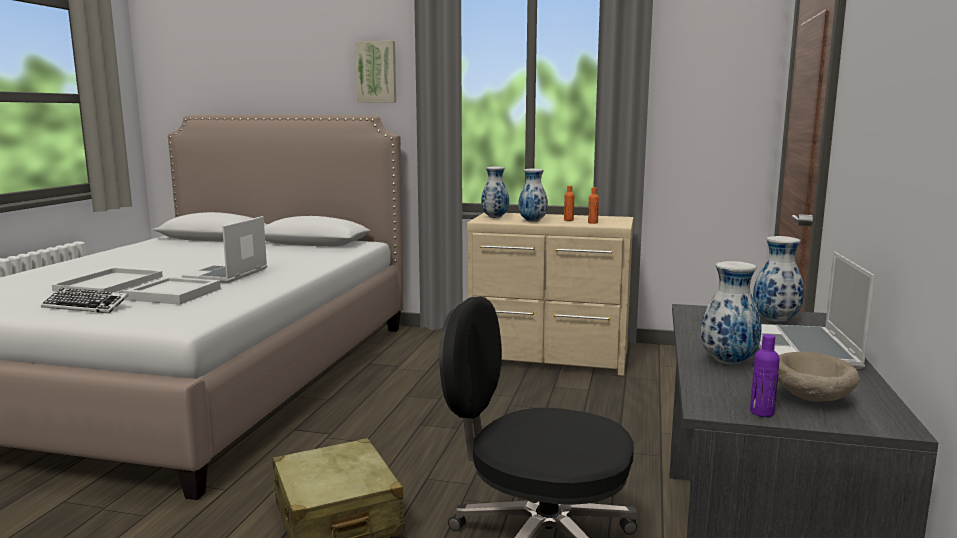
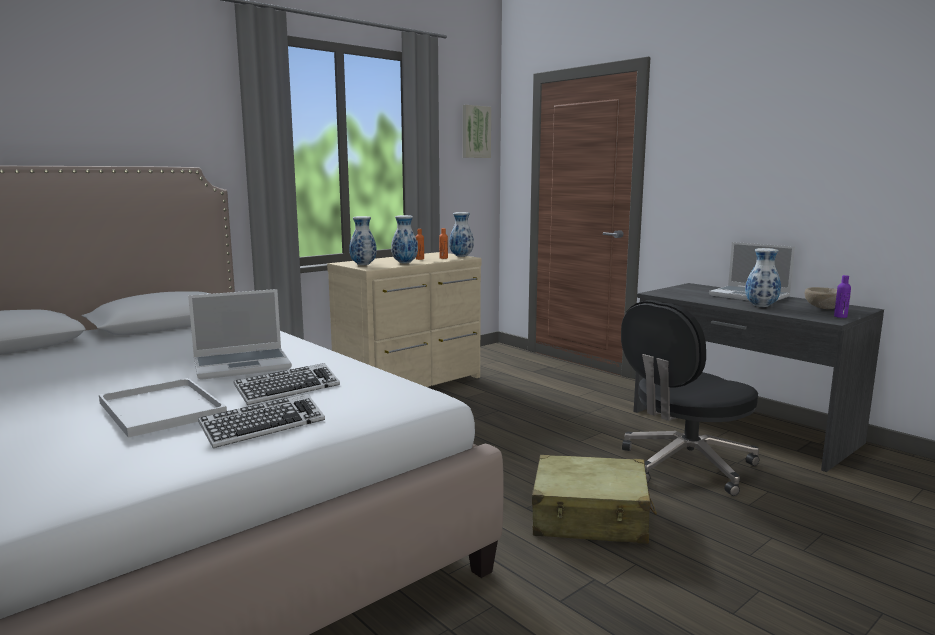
camera: 55 degrees left, 0 degrees up
(175, 294) = (288, 390): white tray -> keyboard
(227, 274) = (243, 365): laptop -> laptop turned 75 degrees counterclockwise
(376, 72) = (181, 116): picture -> picture (475, 132)
(776, 320) = (694, 289): vase -> vase (461, 256)

